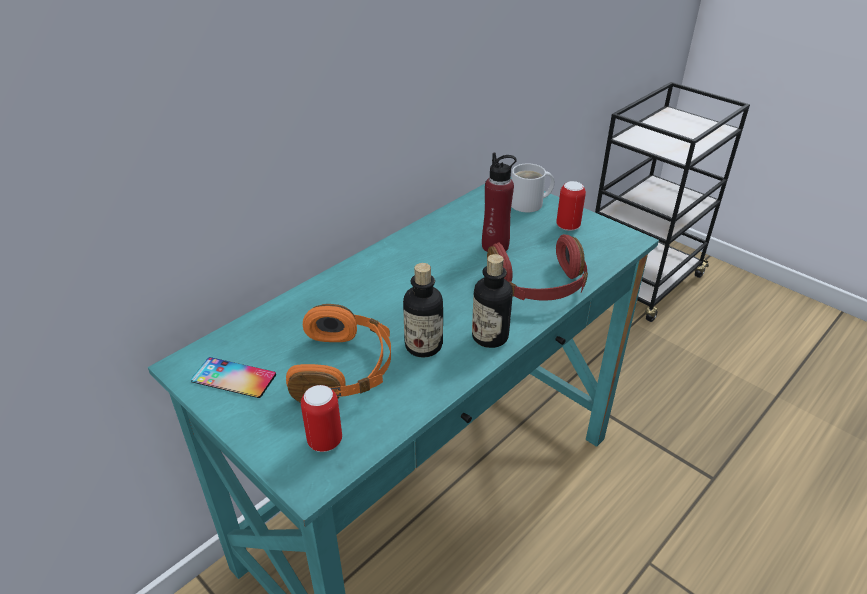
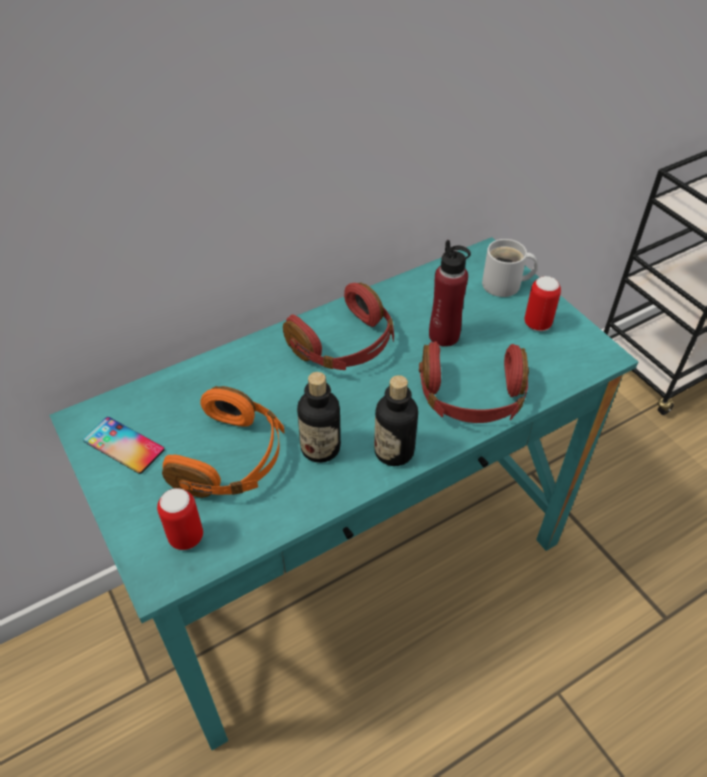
camera: 15 degrees right, 10 degrees up
(412, 266) = (344, 345): none -> red headphones

